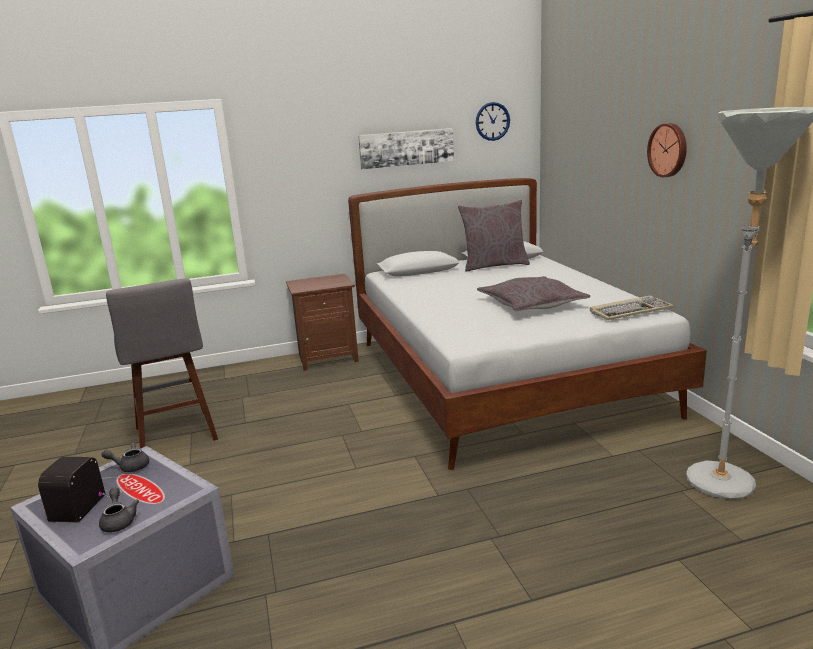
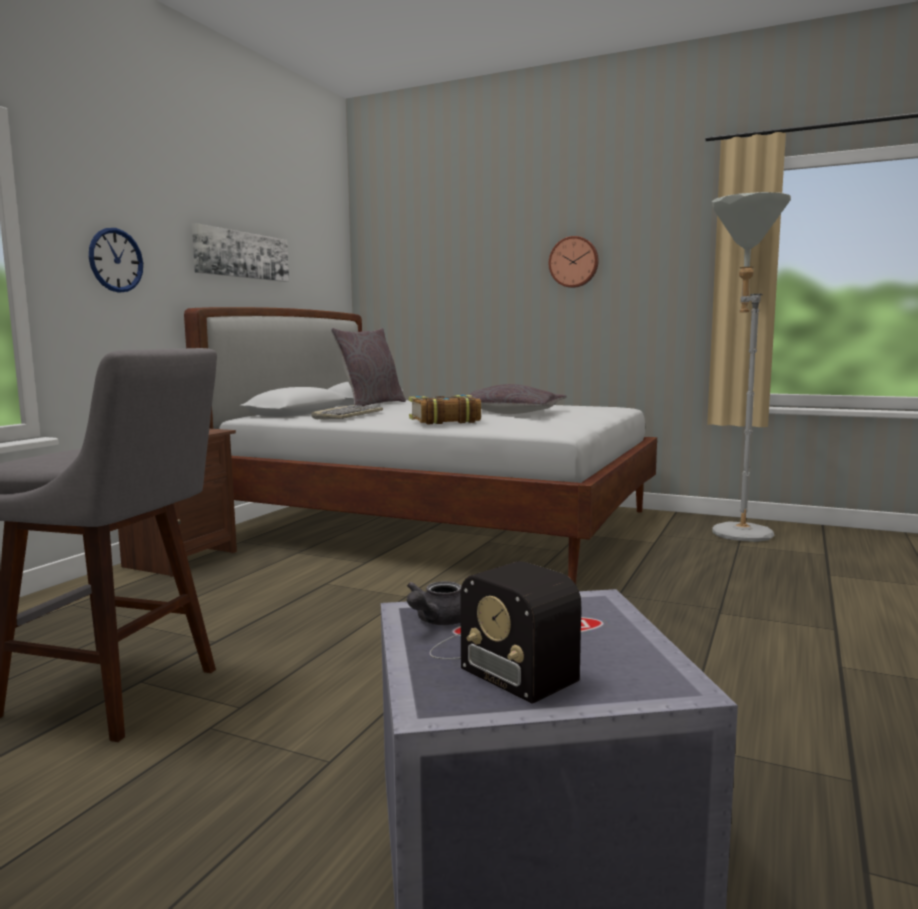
camera: 50 degrees left, 10 degrees down
(119, 521) = (623, 653): grey teapot -> none
(442, 308) = (443, 420): none -> book
(492, 121) = (316, 242): wall clock -> wall clock (116, 260)
(630, 311) = (600, 407): keyboard -> keyboard (348, 416)

